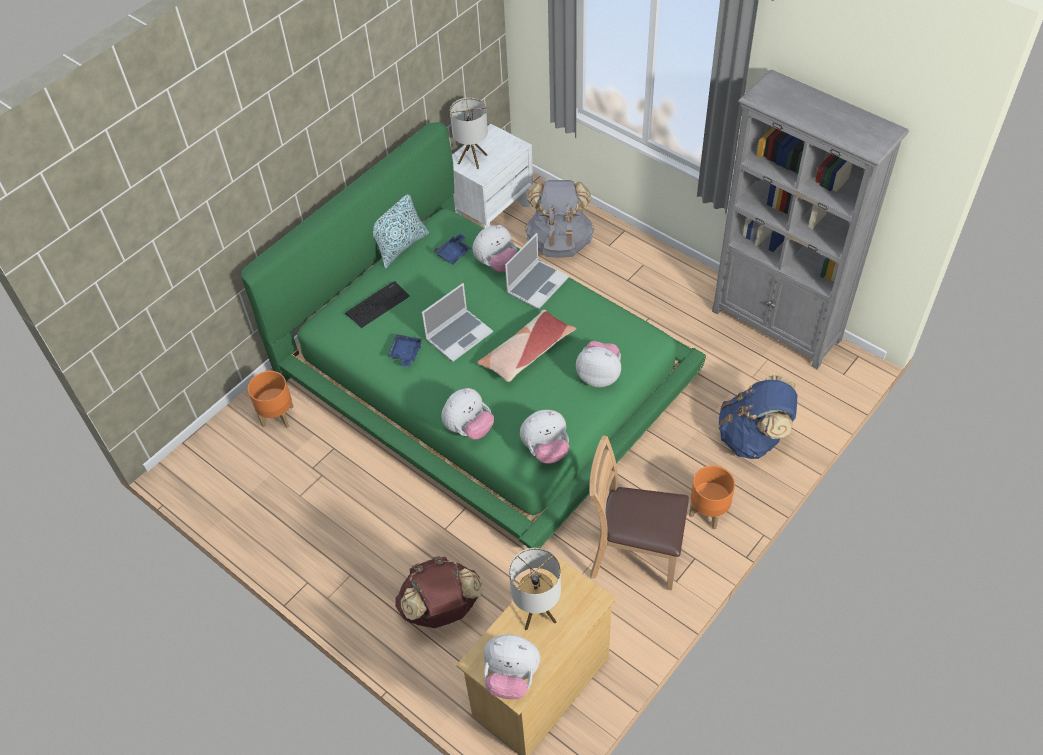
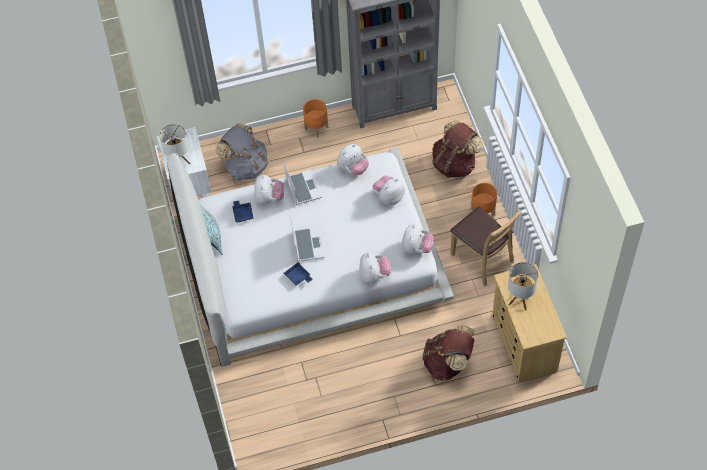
camera: 55 degrees left, 5 degrees up
(278, 416) = (253, 379): orange planter -> orange planter (316, 128)
(377, 304) = (249, 272): keyboard -> none
(483, 375) = (311, 260): green bed -> white bed
(511, 677) = (546, 329): plush toy -> plush toy (353, 168)
(526, 352) = (346, 220): pillow -> none
(634, 554) = (482, 259): brown chair -> brown chair turned 90 degrees counterclockwise
(753, 437) = (455, 164): blue backpack -> brown backpack

